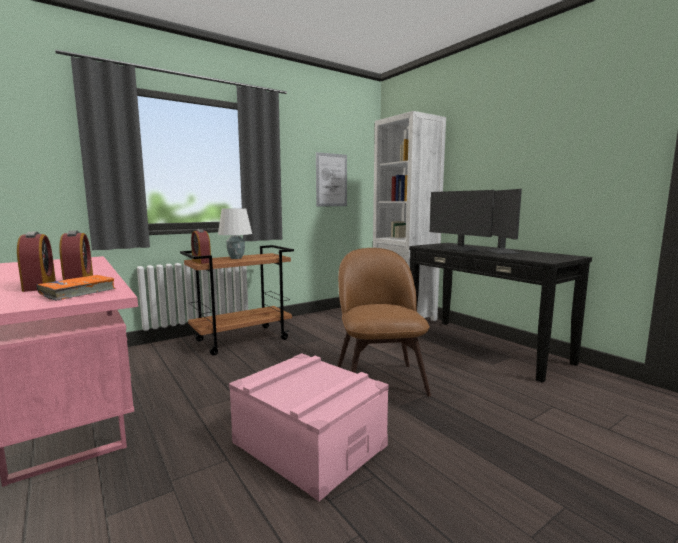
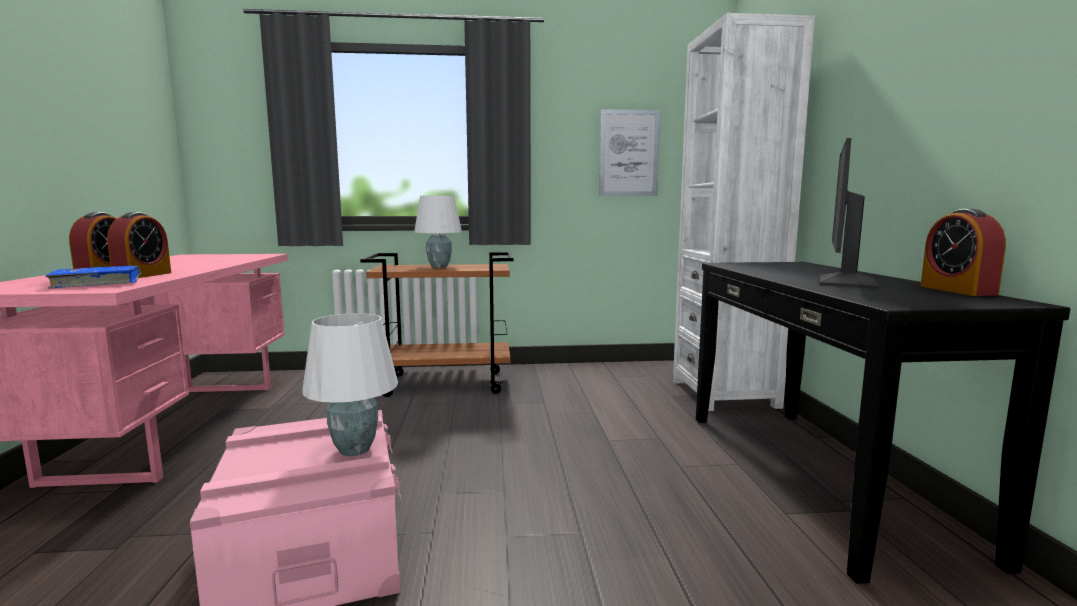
camera: 30 degrees right, 0 degrees up
(78, 293) = (97, 284): orange book -> blue book
(201, 261) = (388, 267): alarm clock -> alarm clock (957, 290)
(333, 374) = (356, 450): none -> white table lamp
(379, 379) = (540, 483): brown chair -> none
(460, 249) = (775, 272): monitor -> none

